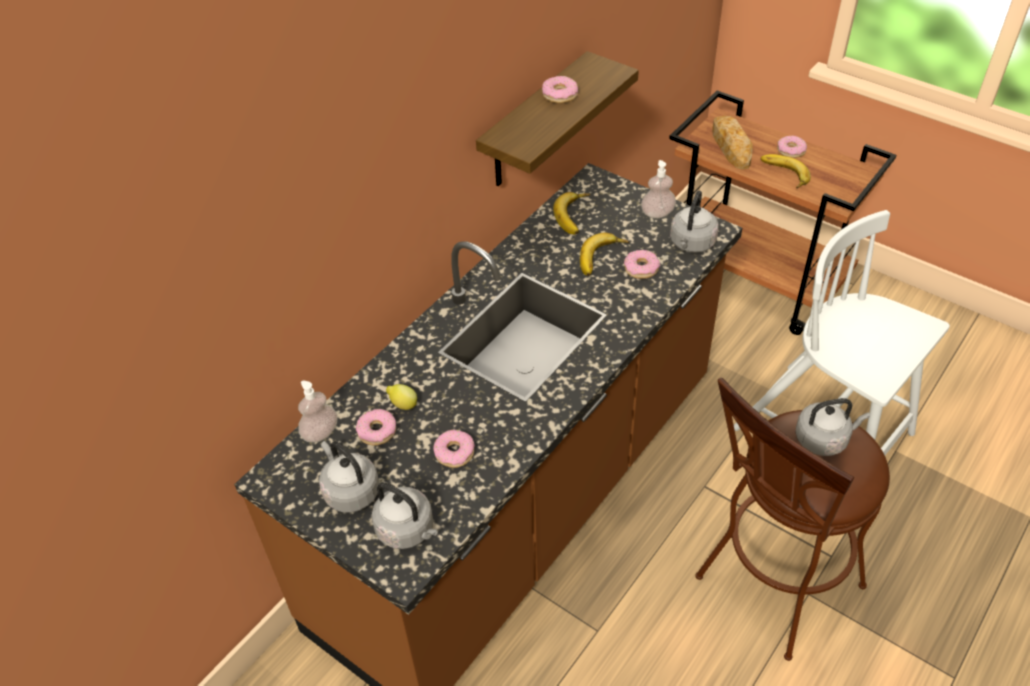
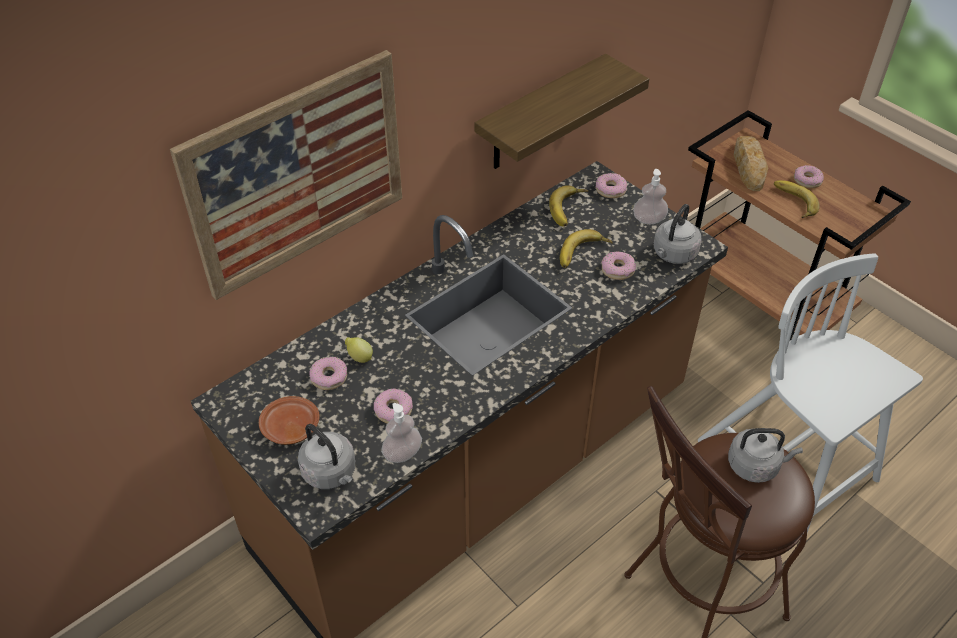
camera: 10 degrees right, 0 degrees up
(316, 222) = (297, 174): none -> picture
(320, 433) = (278, 369): soap dispenser -> soap dispenser (402, 453)
(350, 491) = (290, 427): grey kettle -> brown plate
(560, 95) = (566, 91): donut -> donut (610, 190)

